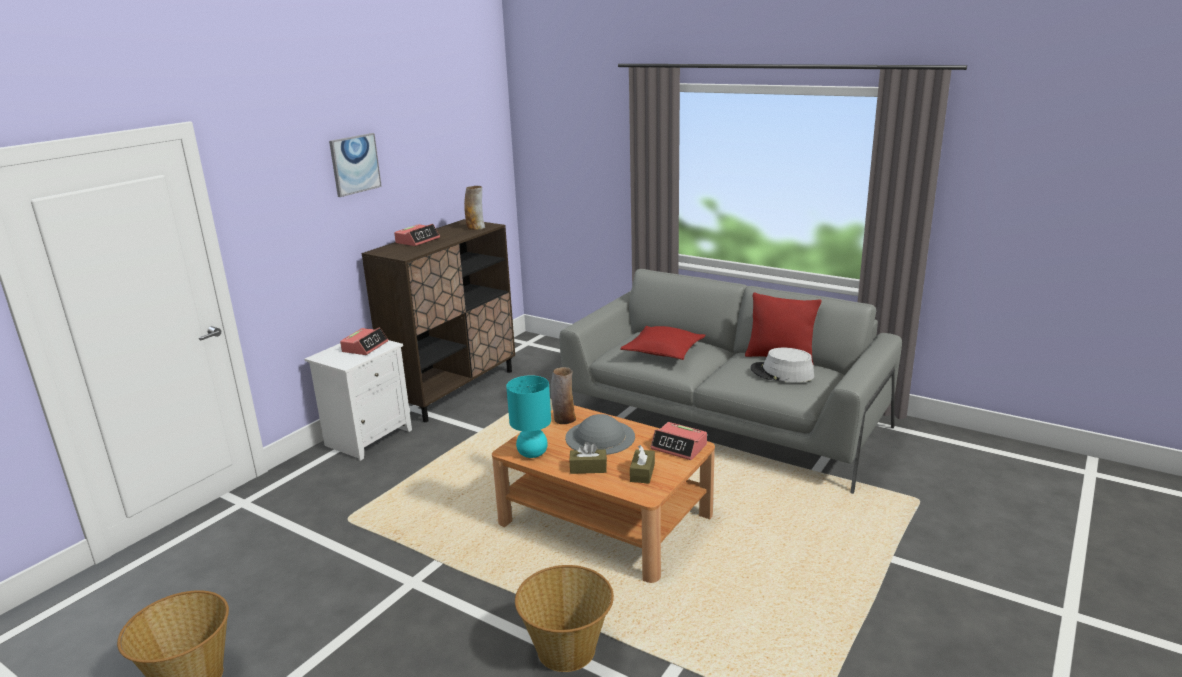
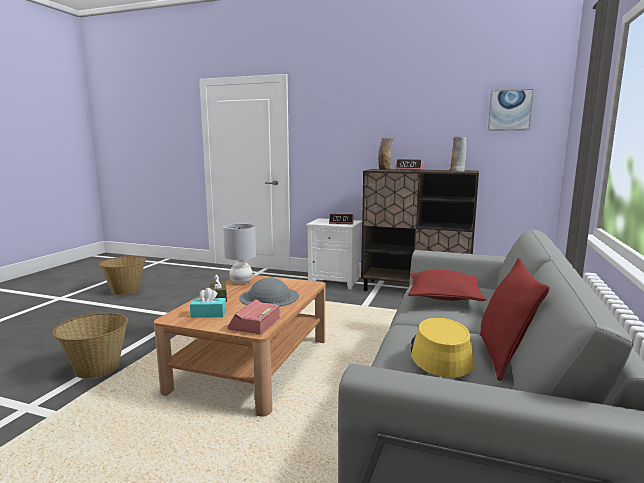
camera: 75 degrees right, 10 degrees down
(355, 164) = (384, 111): picture -> picture (510, 110)
(532, 453) = (241, 282): turquoise table lamp -> grey table lamp
(564, 419) = (296, 284): vase -> vase (385, 169)
(642, 473) = (208, 314): brown tissue box -> turquoise tissue box
(782, 373) = (439, 354): grey hat -> yellow hat

